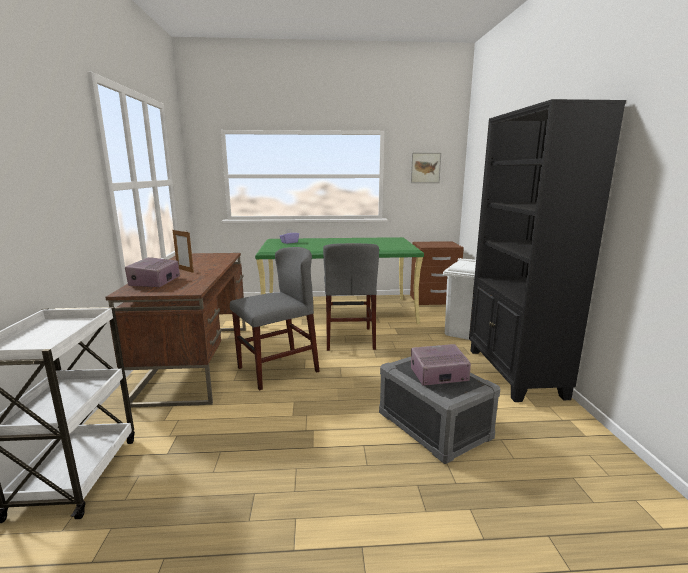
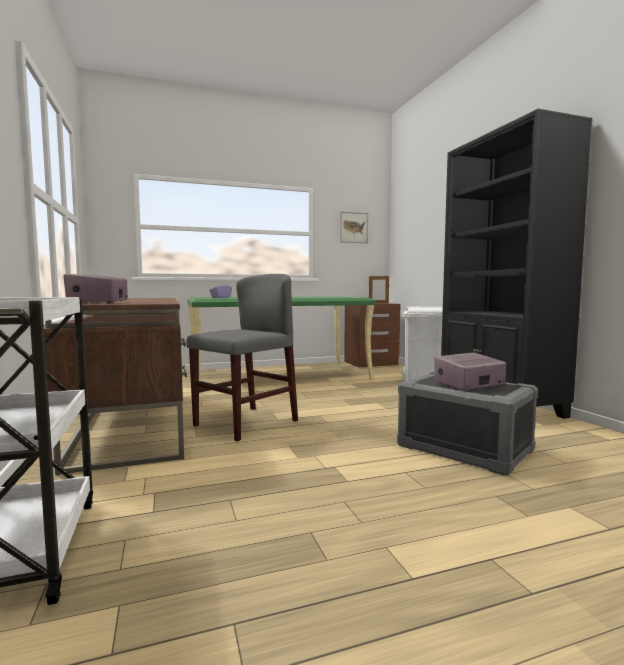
camera: 15 degrees left, 10 degrees down
(185, 270) = (125, 300): picture frame -> picture frame (378, 303)
(349, 338) = (309, 394): grey chair -> none

